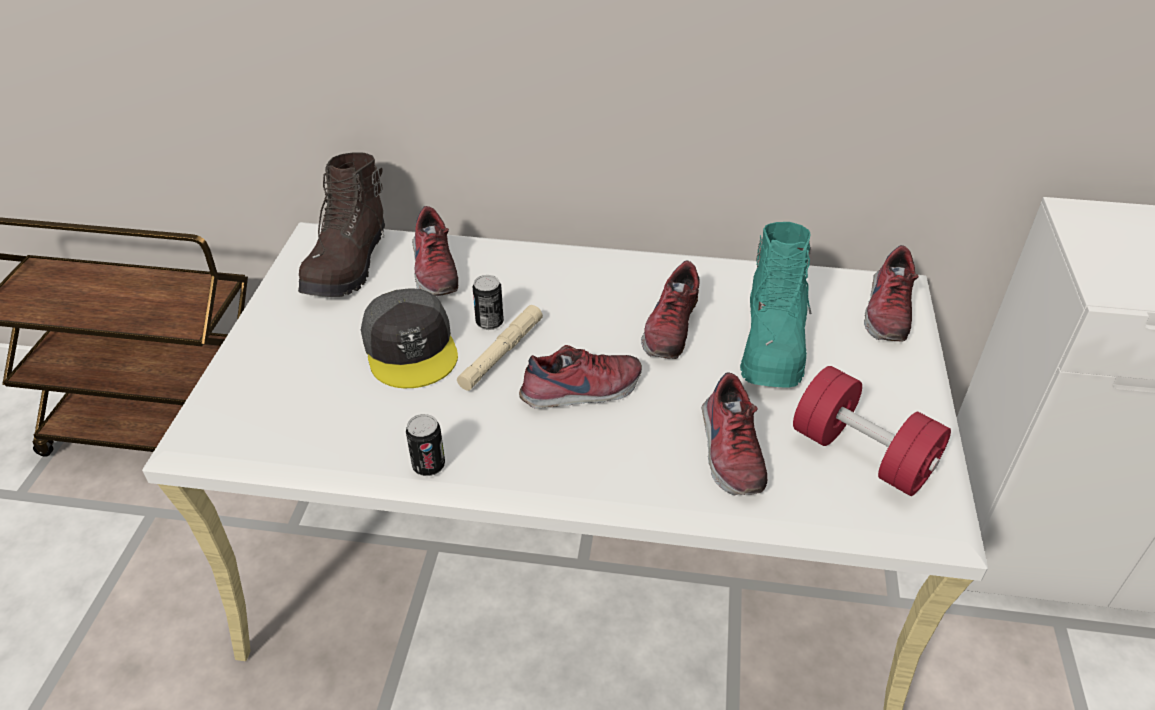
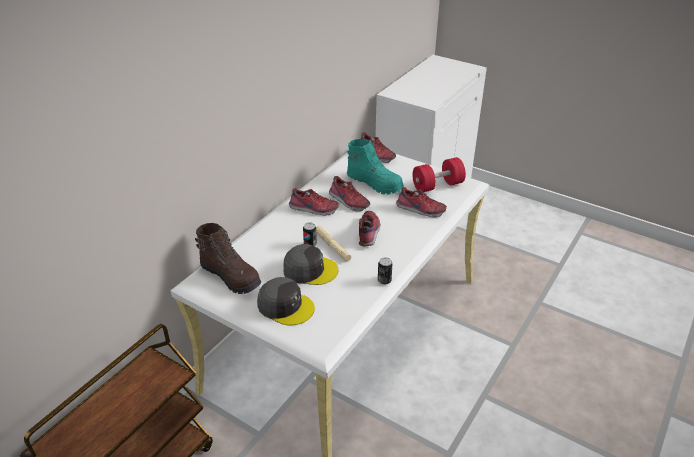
camera: 65 degrees left, 5 degrees down
(293, 352) = (285, 306): none -> grey cap
(433, 269) = (259, 251): shoe -> shoe (313, 209)

